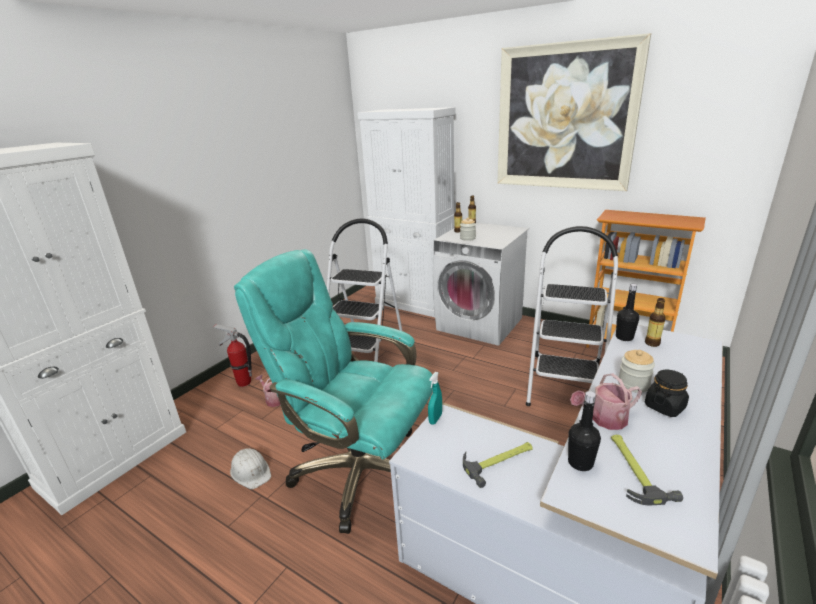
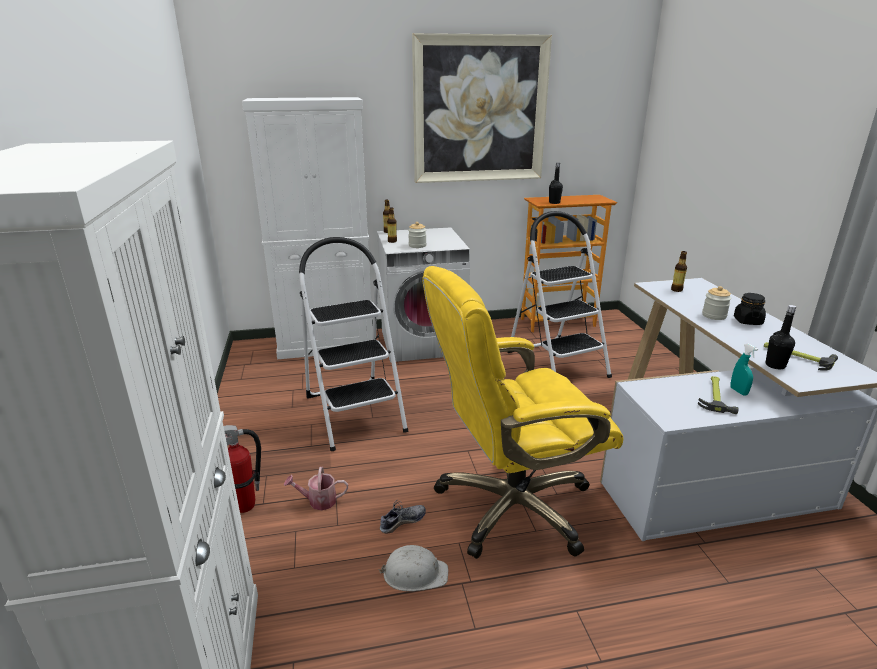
camera: 45 degrees left, 0 degrees up
(290, 438) = (402, 522): none -> shoe
(361, 470) = (514, 505): turquoise office chair -> yellow office chair
(435, 419) = (636, 392): turquoise spray bottle -> turquoise spray bottle (738, 391)
(604, 419) = (740, 340): watering can -> none
(624, 337) = (657, 291): black bottle -> black bottle (554, 202)

